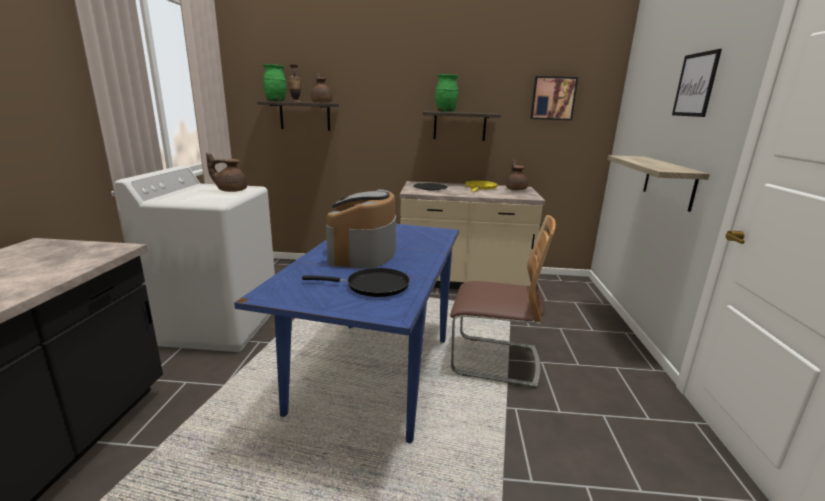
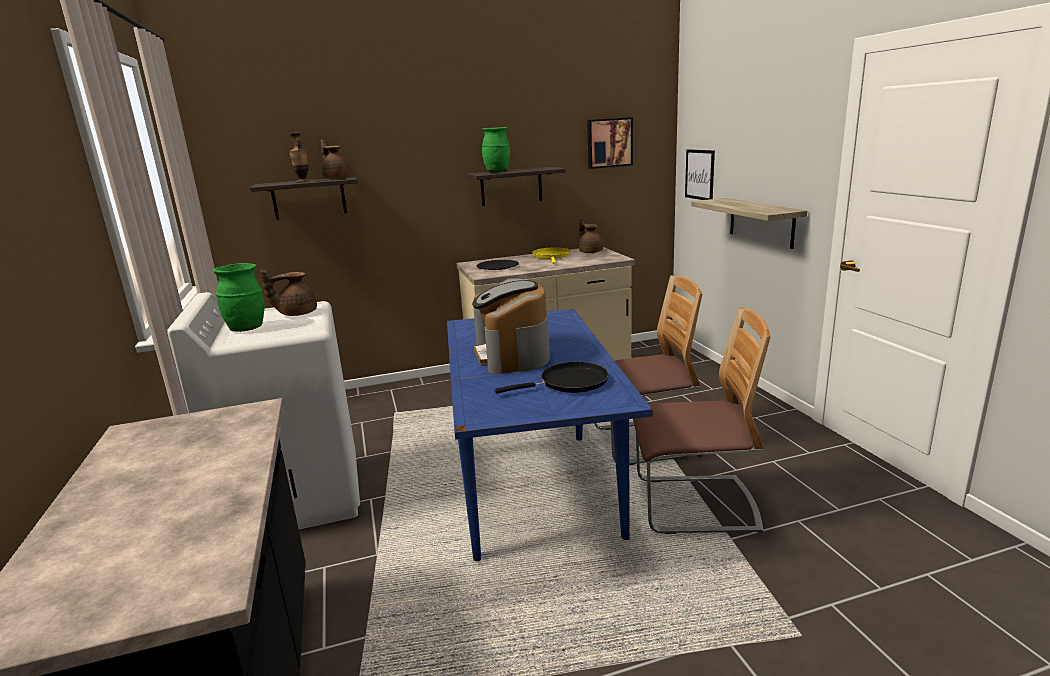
camera: 20 degrees left, 0 degrees up
(276, 101) = (270, 183): green vase -> green vase (247, 328)
(494, 432) = (695, 505): none -> chair
(695, 85) = (772, 125): picture -> picture (699, 174)

